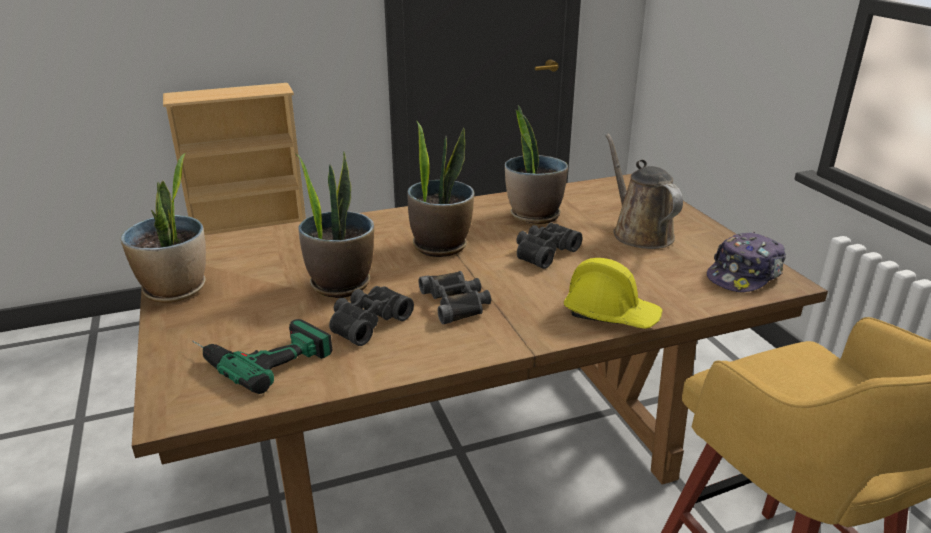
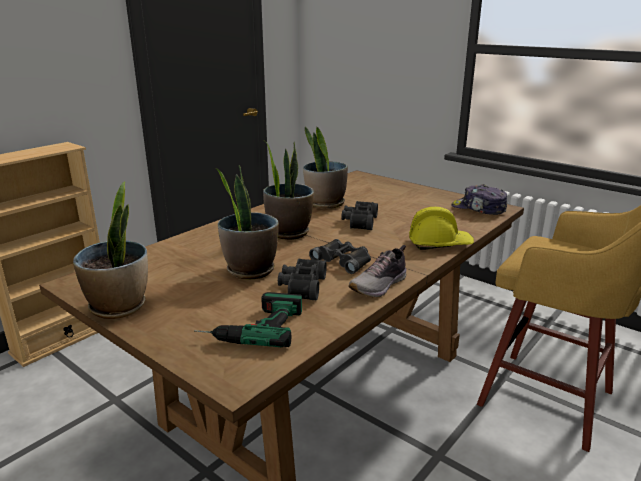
camera: 30 degrees left, 5 degrees down
(456, 351) = (380, 286): none -> shoe
(639, 232) = (398, 200): brown watering can -> none
(744, 275) = (478, 209): cap -> cap turned 105 degrees clockwise

